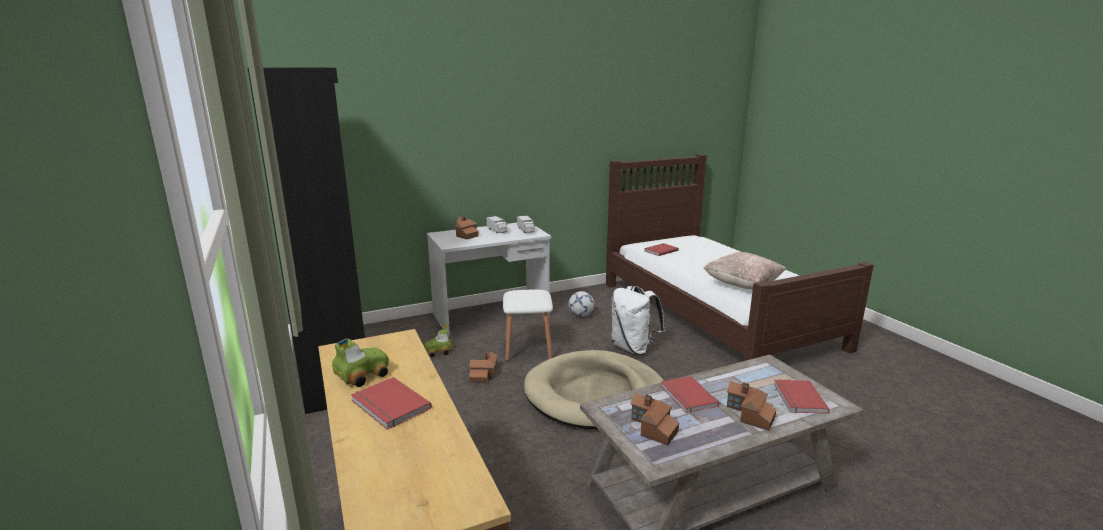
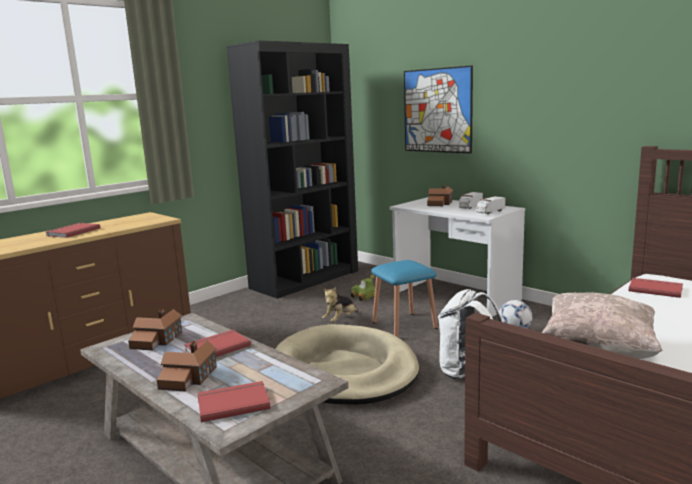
camera: 70 degrees right, 5 degrees down
(362, 375) = (111, 223): toy car -> none
(430, 143) = (437, 110): none -> picture
(483, 374) = (341, 320): toy house -> plush toy
(528, 349) = (404, 325): white stool -> blue stool

